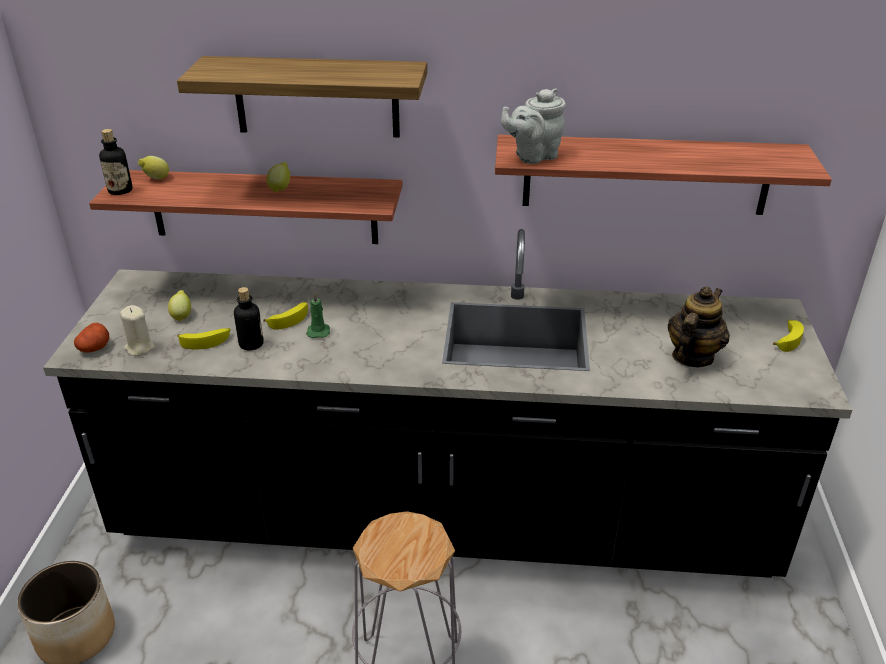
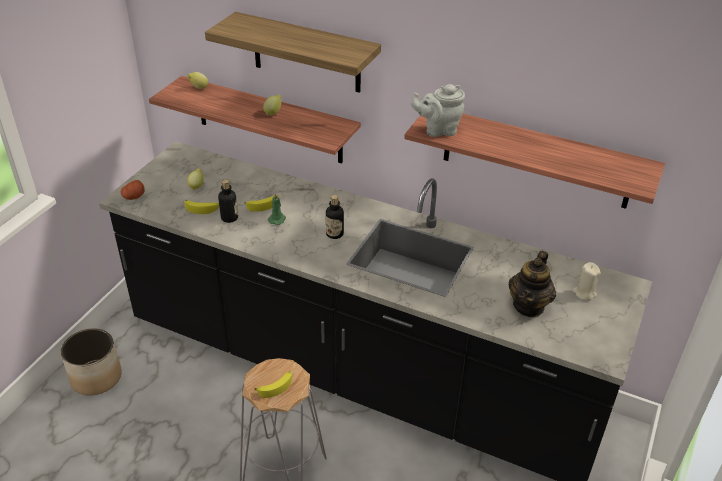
camera: 20 degrees right, 5 degrees up
(120, 190) = (172, 93): bottle -> bottle (334, 234)
(139, 348) = (160, 203): beige candle -> beige candle (584, 293)
(692, 357) = (529, 306): teapot -> teapot turned 150 degrees clockwise
(787, 339) = (615, 311): banana -> banana (276, 386)

